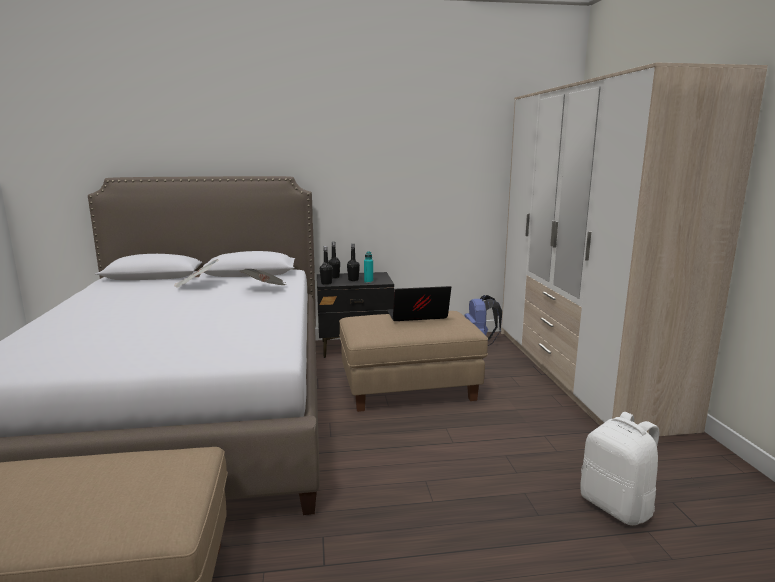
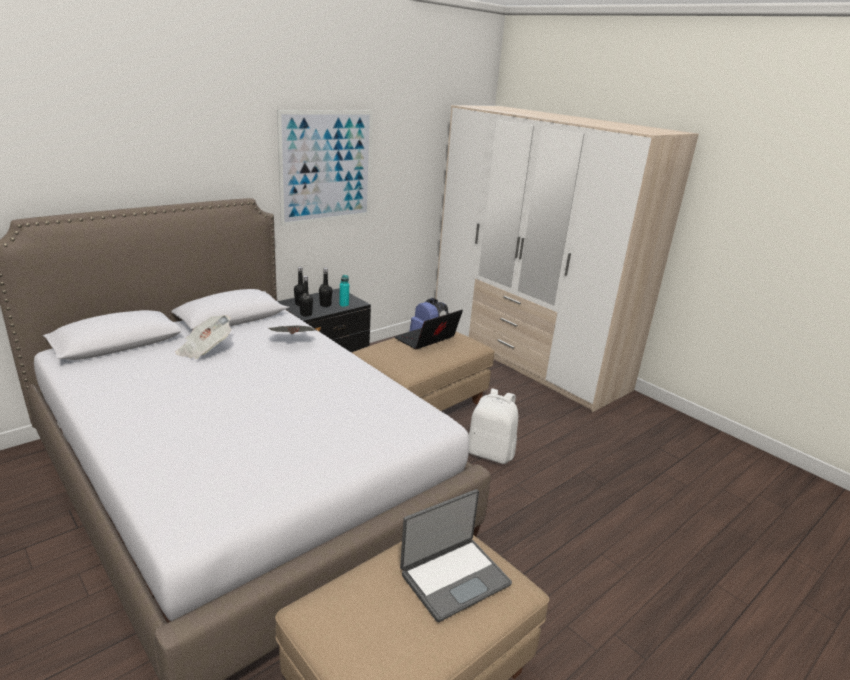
camera: 35 degrees left, 10 degrees up
(120, 487) = (454, 578): none -> laptop
(371, 155) = (326, 167): none -> picture
(617, 506) = (636, 461): white backpack -> white backpack (491, 453)

